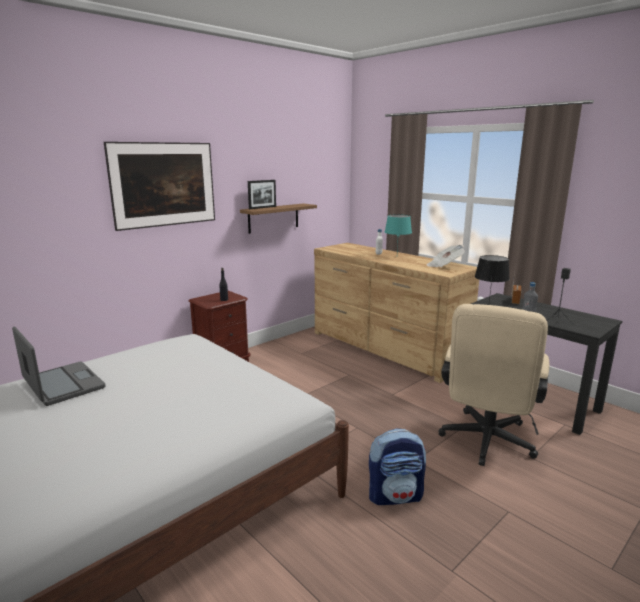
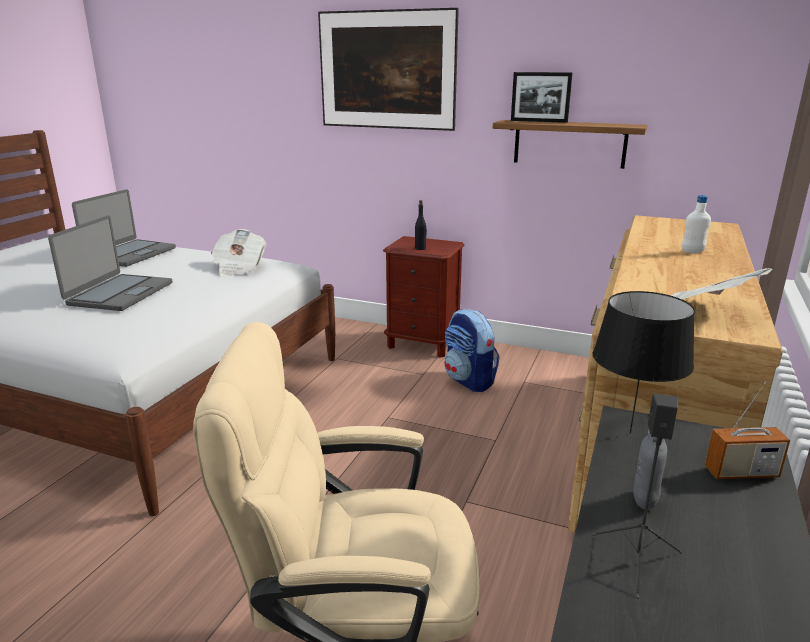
camera: 65 degrees right, 5 degrees up
(179, 348) = (239, 267): none -> newspaper
(183, 392) = (119, 293): none -> laptop
(395, 496) = (162, 565): backpack -> backpack (469, 381)
(396, 256) = (701, 265): turquoise table lamp -> none

